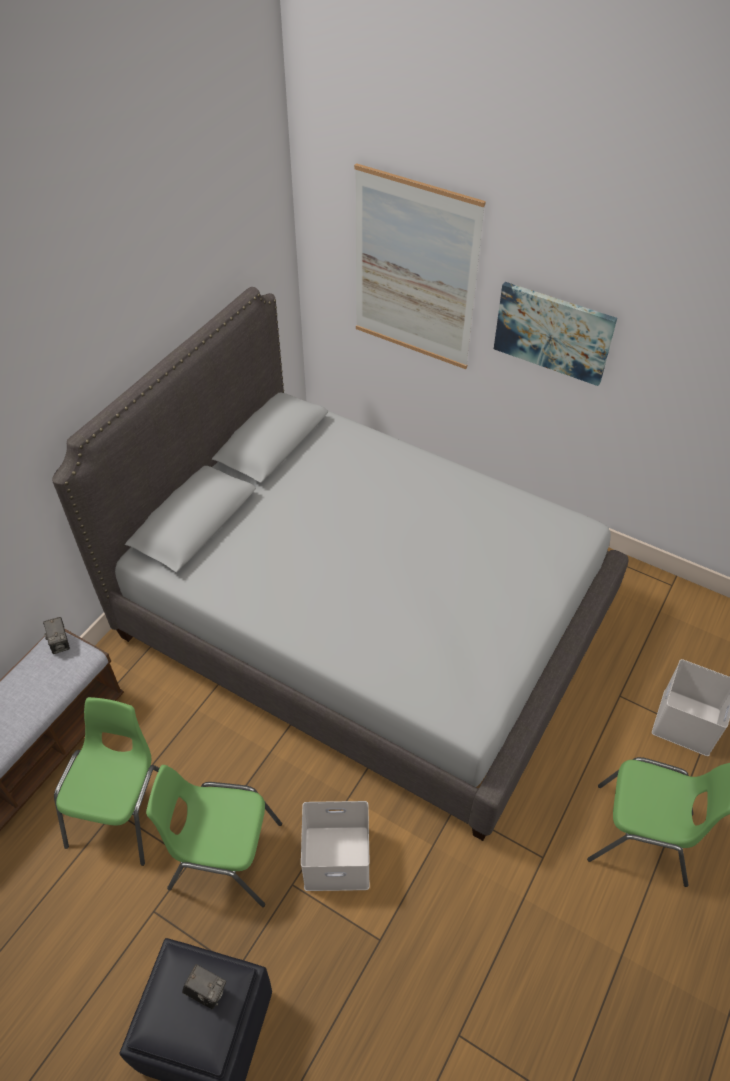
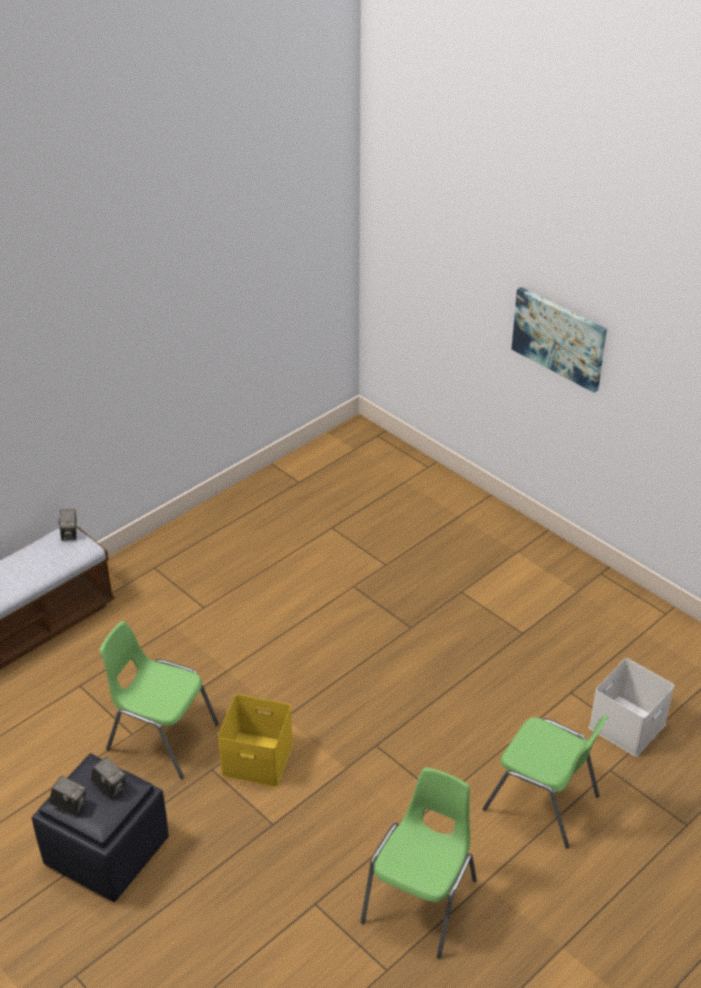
camera: 15 degrees right, 10 degrees down
(124, 809) = (88, 686): green chair -> green chair (422, 900)
(165, 1033) = (70, 805): none -> camera
(338, 856) = (259, 758): white storage box -> yellow storage box
(364, 621) = (350, 587): grey bed -> none
(414, 270) = (451, 270): picture -> none

